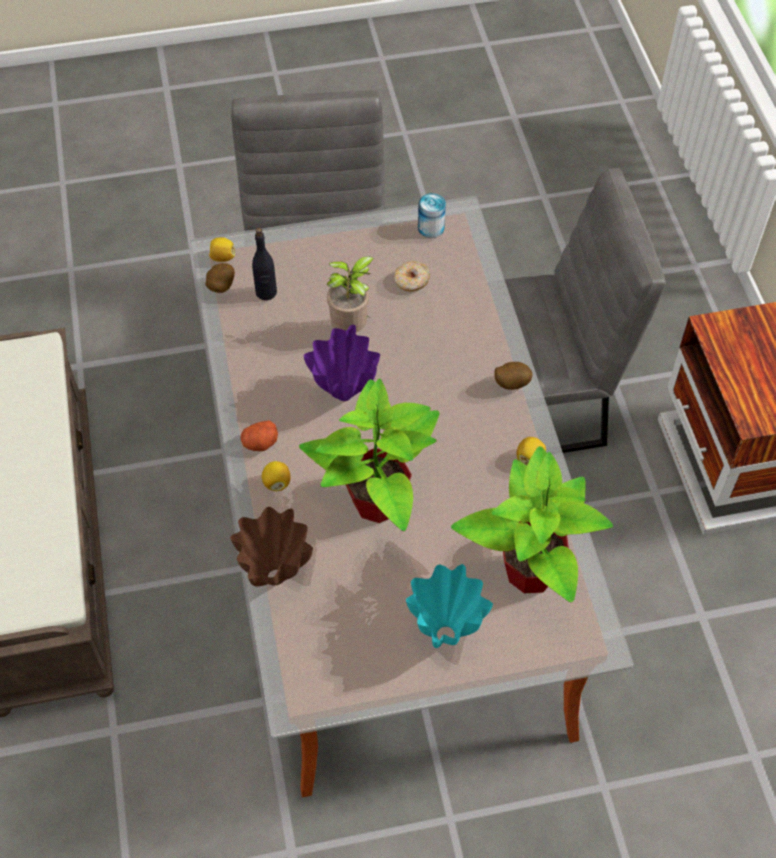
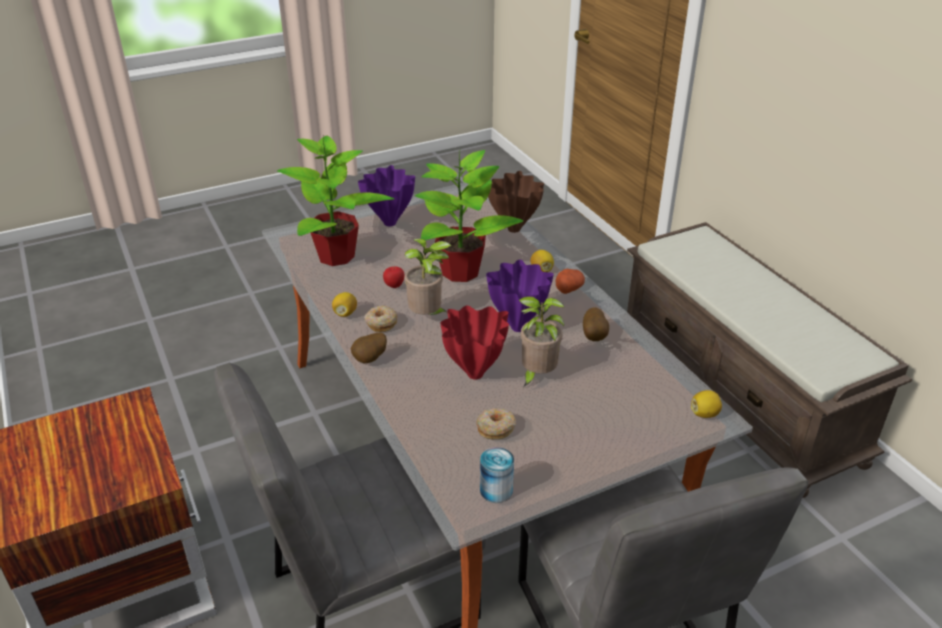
camera: 165 degrees right, 20 degrees down
(220, 287) = (685, 386): potato -> potato (594, 336)
(266, 292) = (637, 390): black bottle -> none
(412, 342) = (474, 375): none -> red vase
(437, 432) = (427, 316): none -> potted plant
(446, 633) = (389, 224): turquoise vase -> purple vase
(465, 493) = (394, 286): none -> apple
(491, 433) = (381, 323): none -> donut

